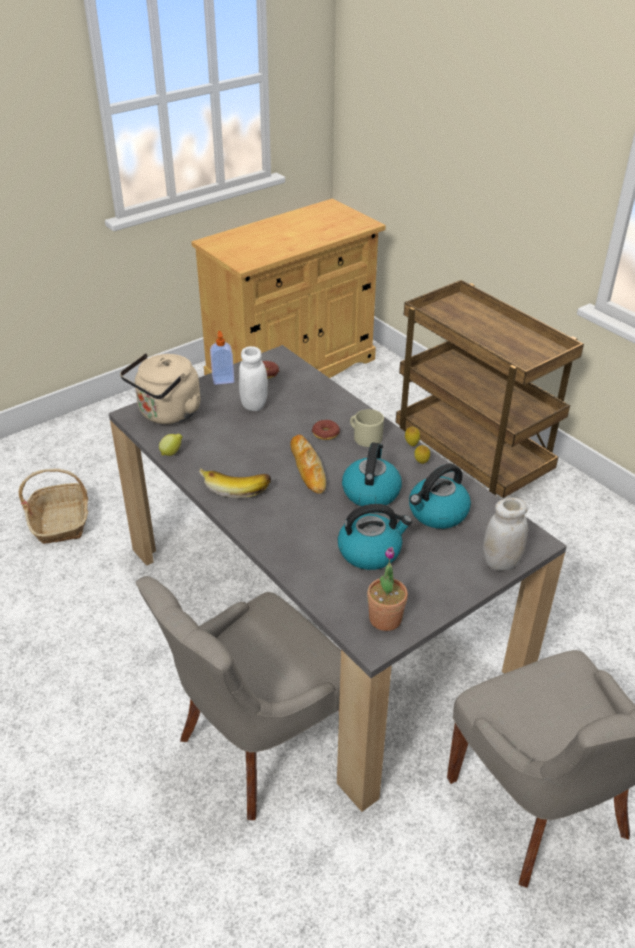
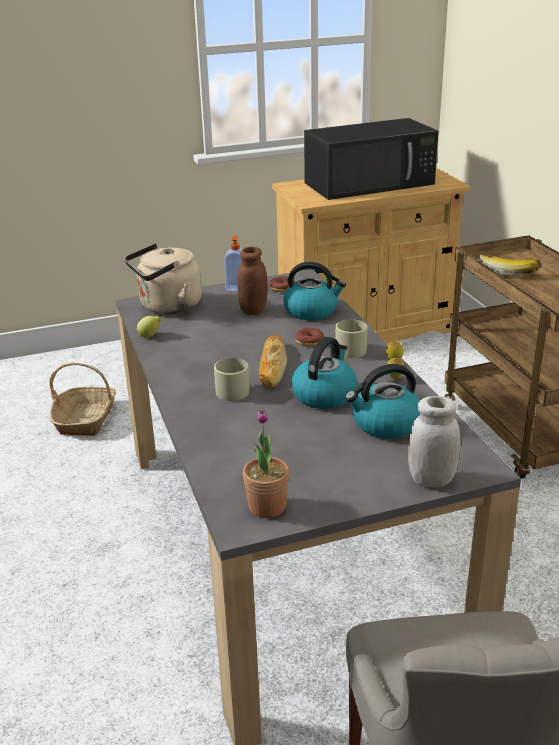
camera: 20 degrees right, 10 degrees down
(236, 486) = (192, 370): banana -> banana (509, 271)
(254, 405) = (253, 310): white jar -> brown jar
(259, 745) = (161, 655): grey chair -> none
(290, 231) = (370, 183): none -> black microwave
(290, 502) = (235, 390): none -> beige mug
(370, 551) = (290, 444): kettle -> kettle (311, 311)

